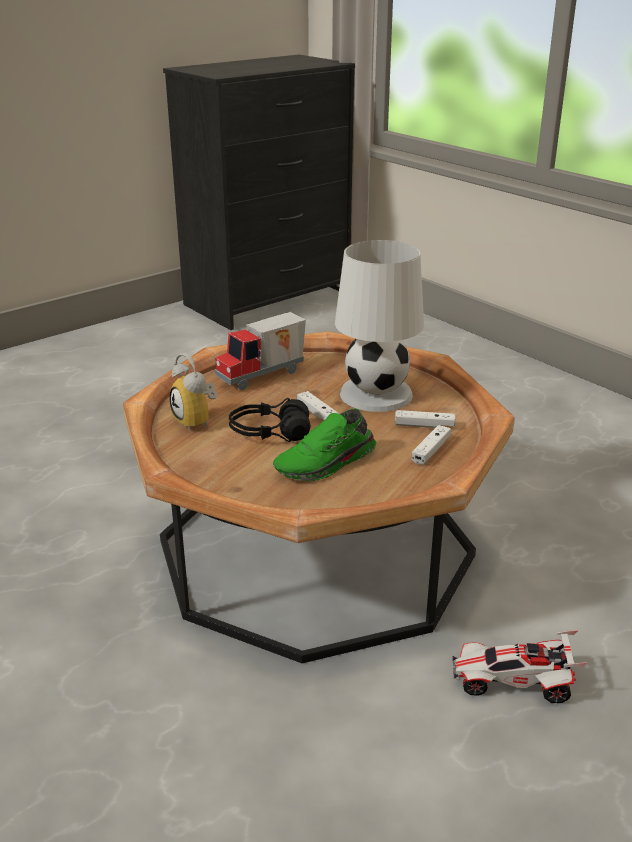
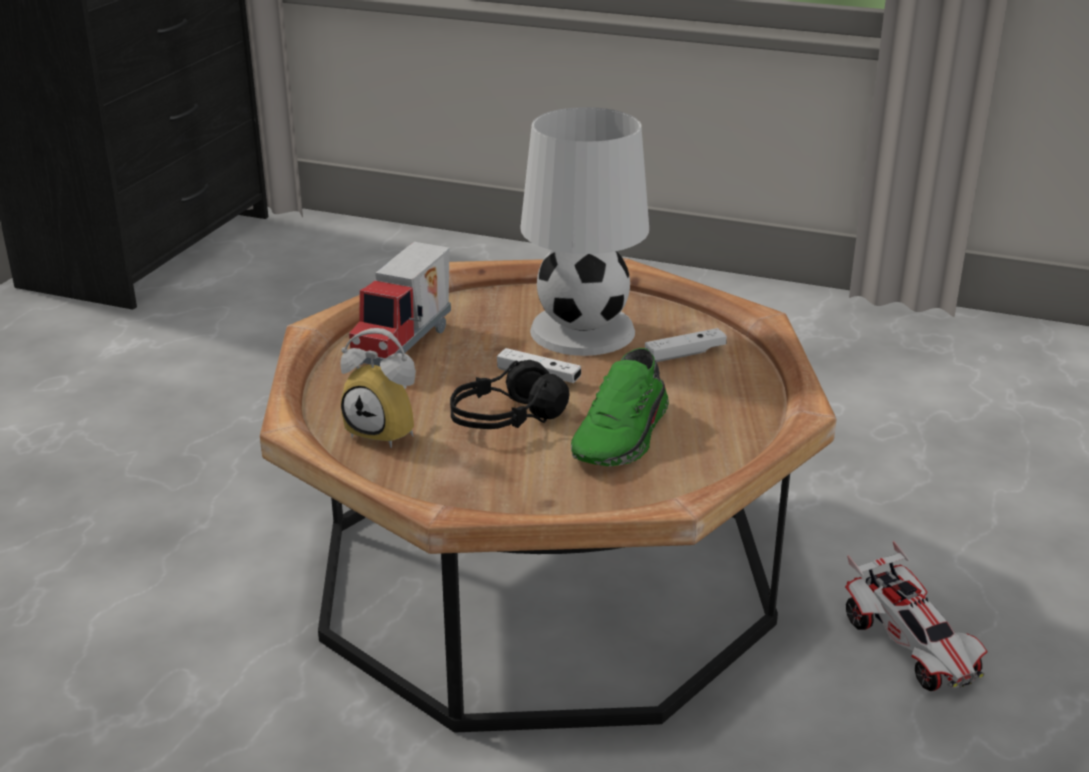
camera: 30 degrees left, 0 degrees up
(431, 450) = (727, 382): white game controller -> none
(513, 682) = (911, 647): toy car -> toy car turned 90 degrees counterclockwise

